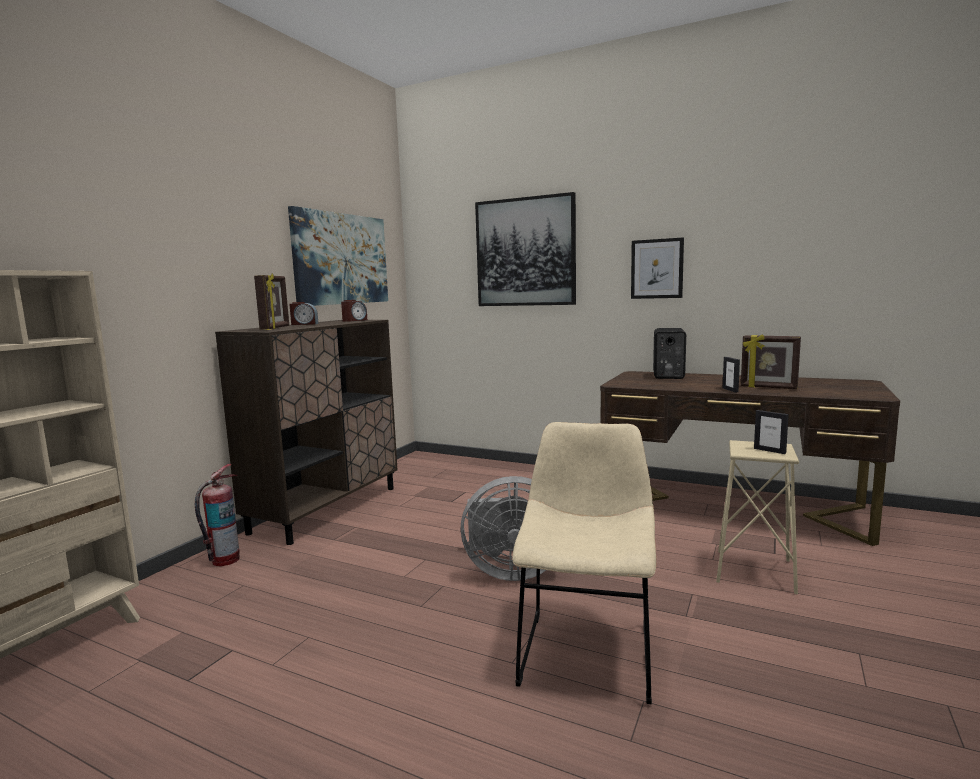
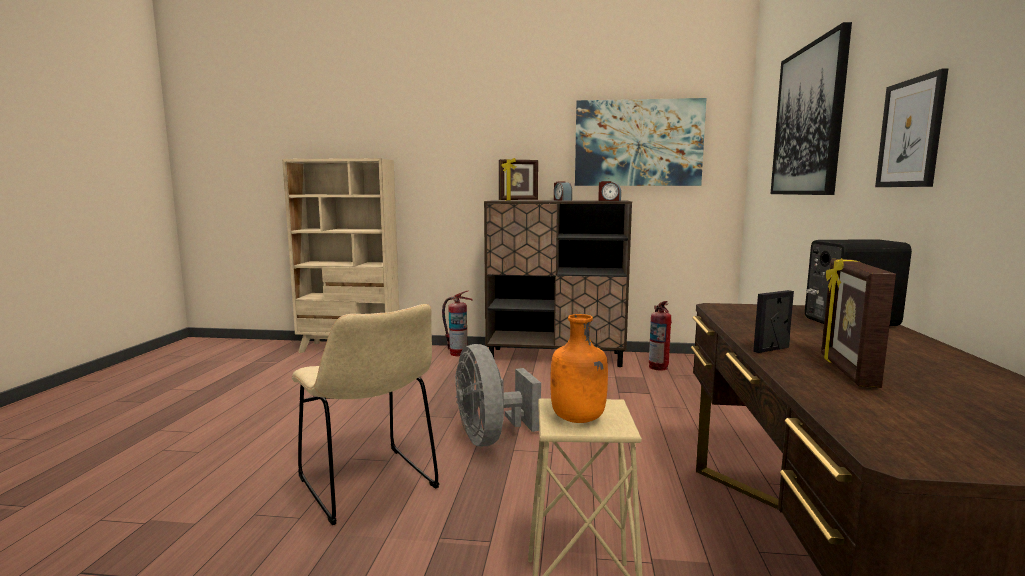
camera: 70 degrees right, 0 degrees up
(411, 477) = (658, 367): none -> fire extinguisher
(587, 649) = (370, 486): beige chair -> beige chair turned 60 degrees clockwise
(769, 451) = (578, 419): picture frame -> orange bottle

